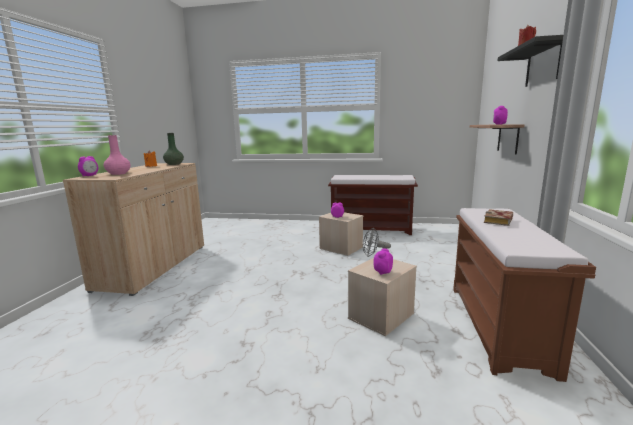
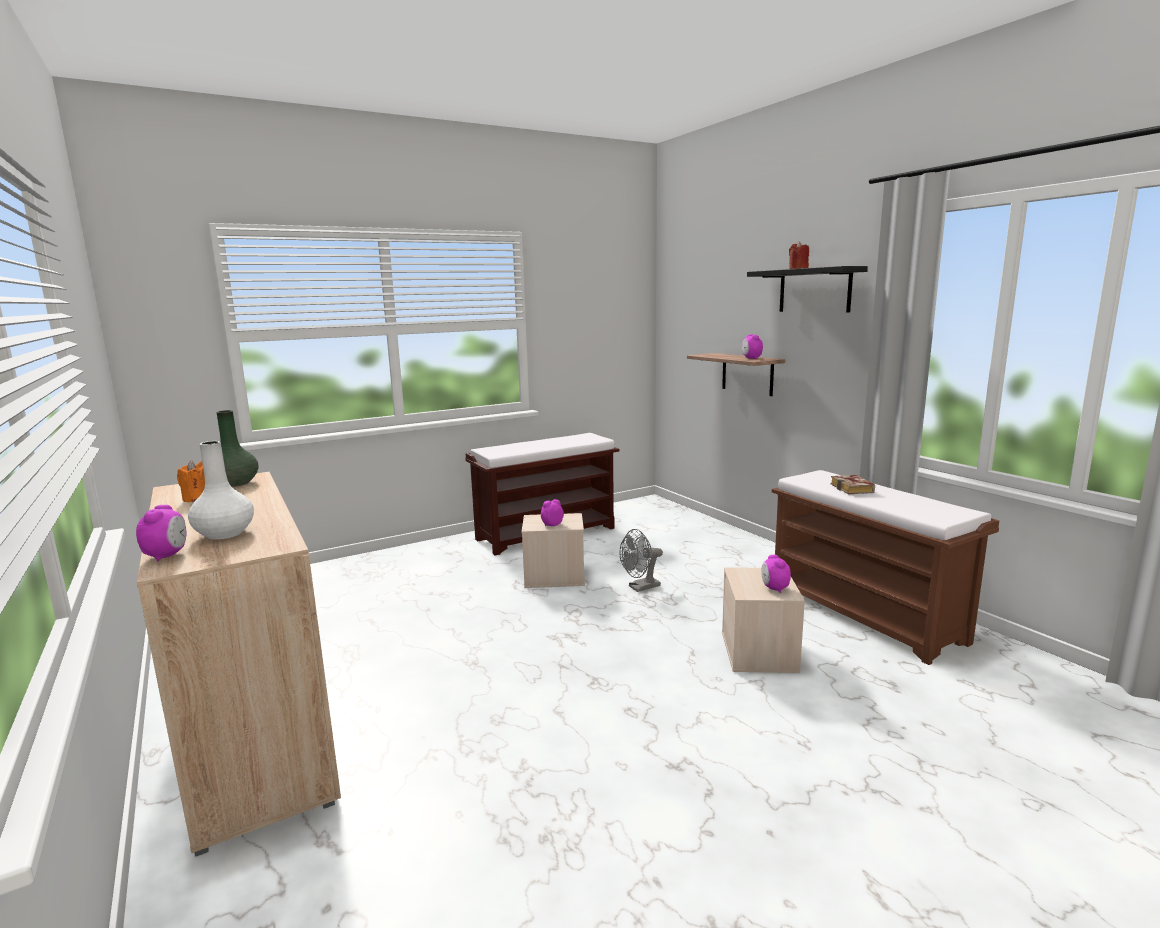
camera: 40 degrees left, 0 degrees up
(118, 173) = (224, 534): pink vase -> white vase

